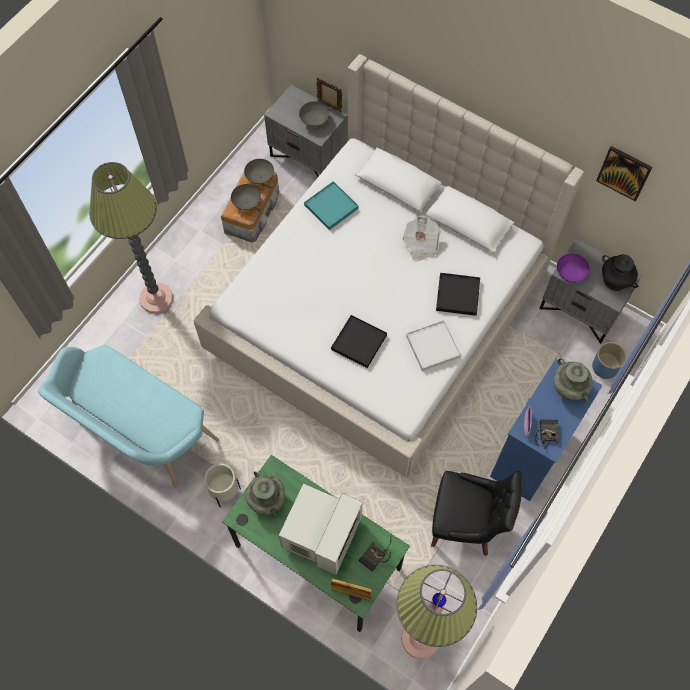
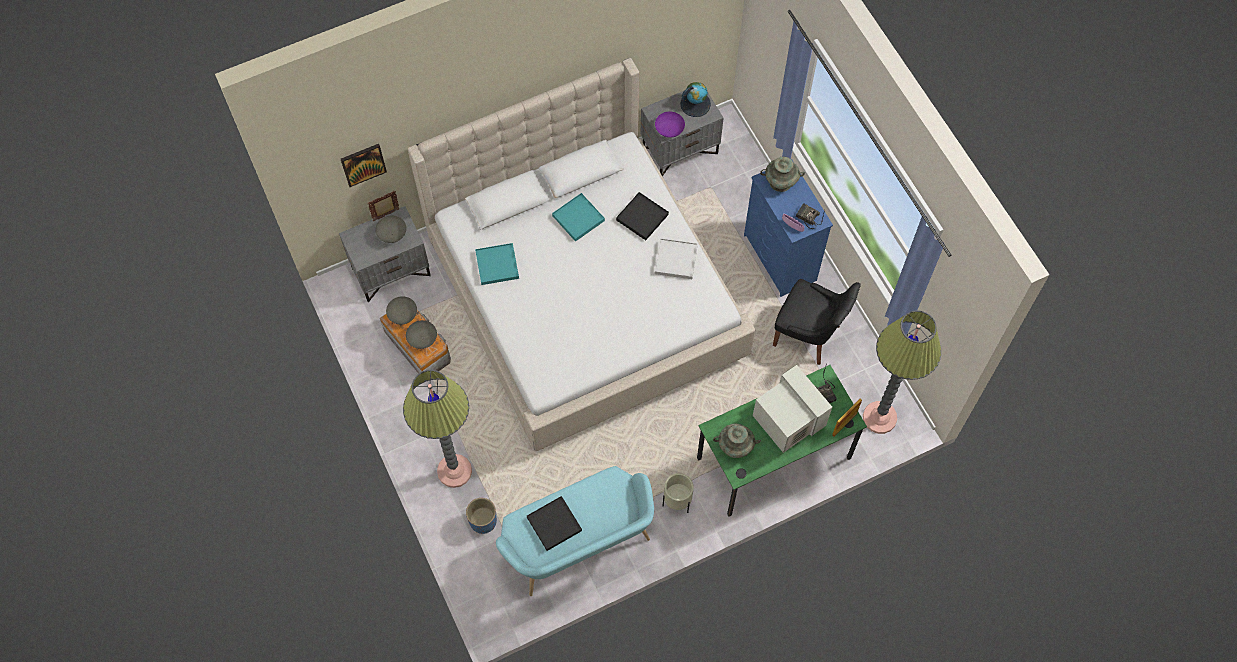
camera: 60 degrees left, 0 degrees up
(359, 342) = (638, 311): black tray -> black tray (554, 524)
(420, 244) = (578, 218): newspaper -> turquoise tray
(466, 523) = (808, 335): black chair -> black chair turned 75 degrees clockwise
(604, 367) = (739, 163): blue planter -> blue planter (483, 521)
(615, 280) = (695, 104): black vase -> globe
(624, 173) = (655, 32): picture -> picture (363, 164)

